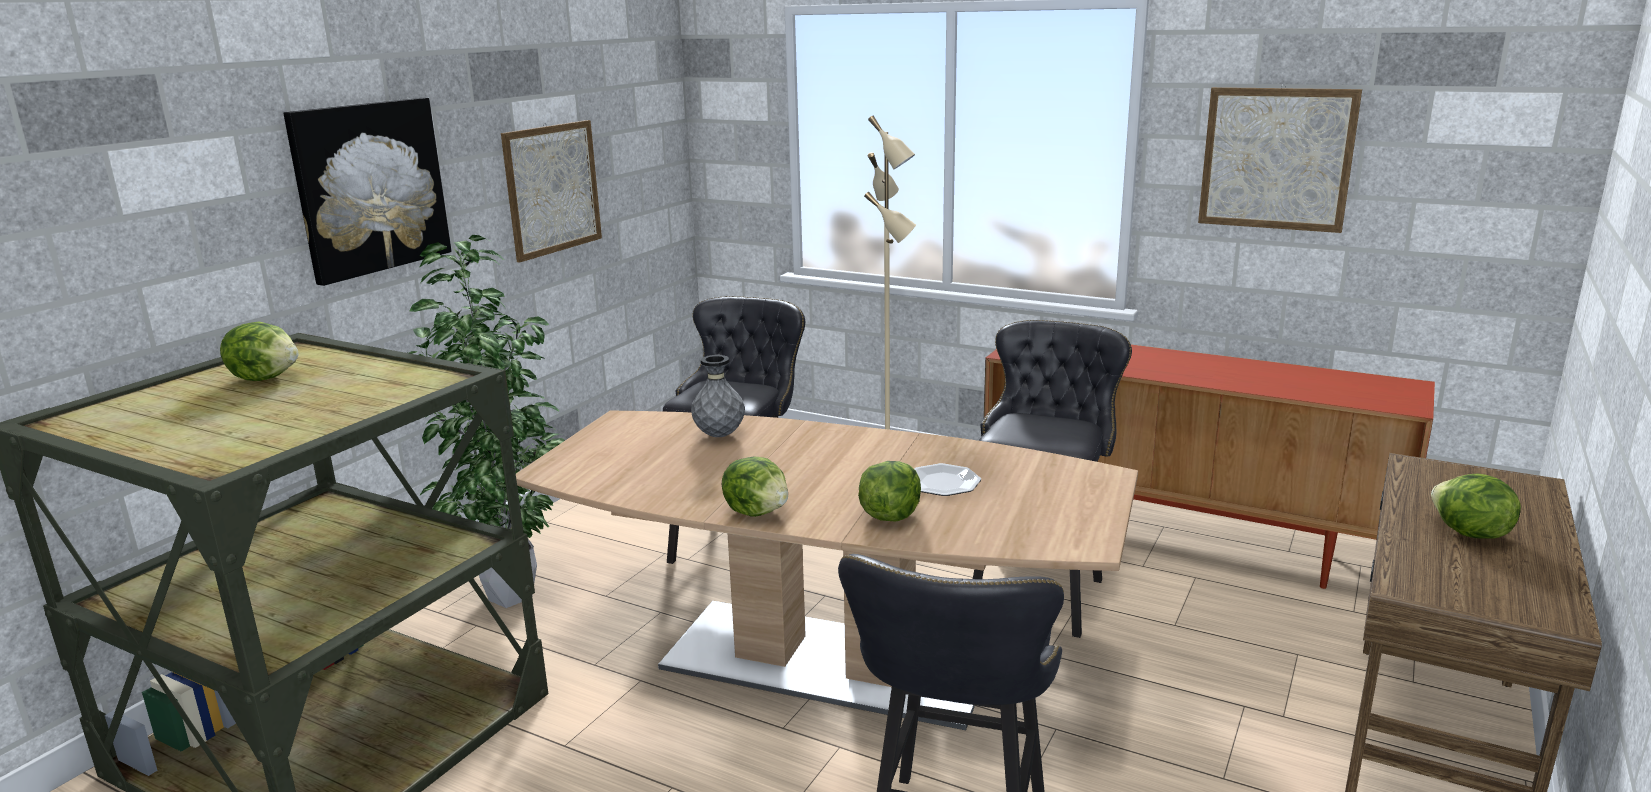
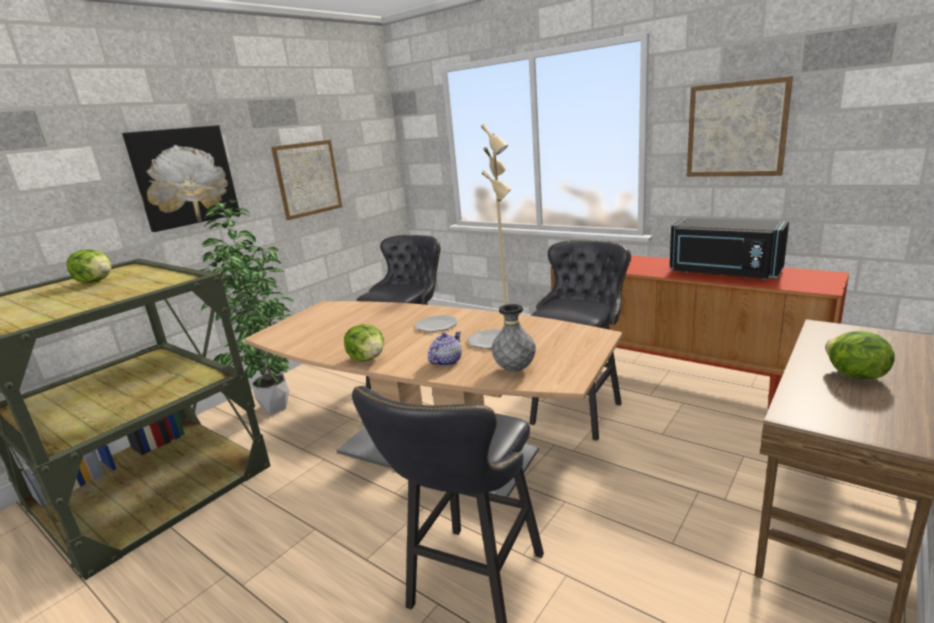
camera: 10 degrees right, 0 degrees up
(719, 435) = (373, 314): grey vase -> grey vase (515, 369)
(840, 456) = (436, 325): none -> plate
(890, 515) = (446, 361): lettuce -> teapot
(1259, 377) = (723, 273): none -> black microwave

